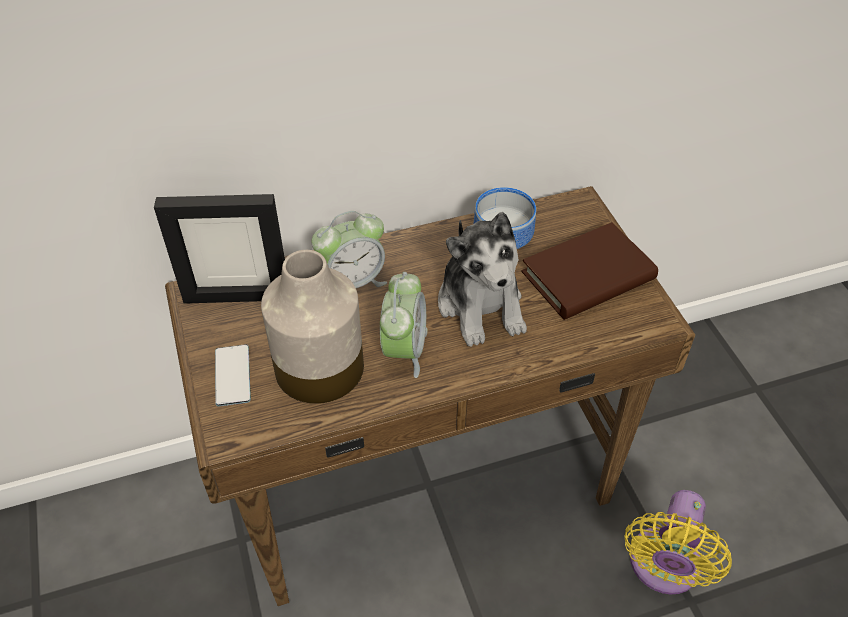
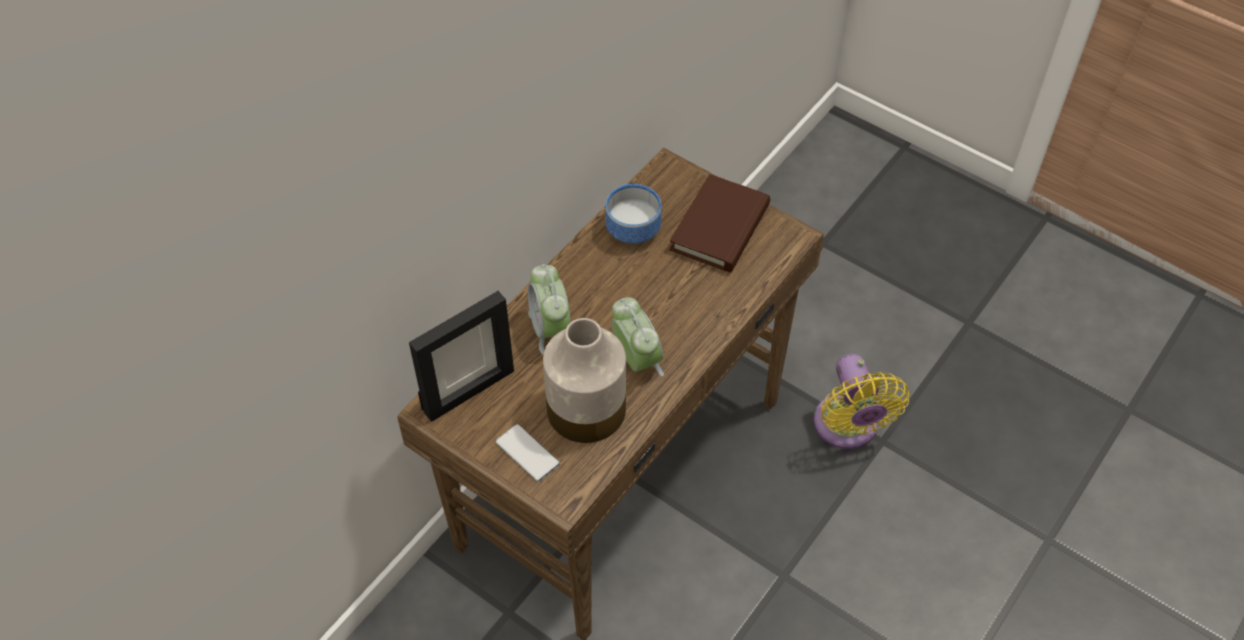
camera: 35 degrees left, 5 degrees up
(353, 282) = (550, 329): alarm clock -> alarm clock turned 135 degrees clockwise
(481, 305) = (662, 294): plush toy -> none

